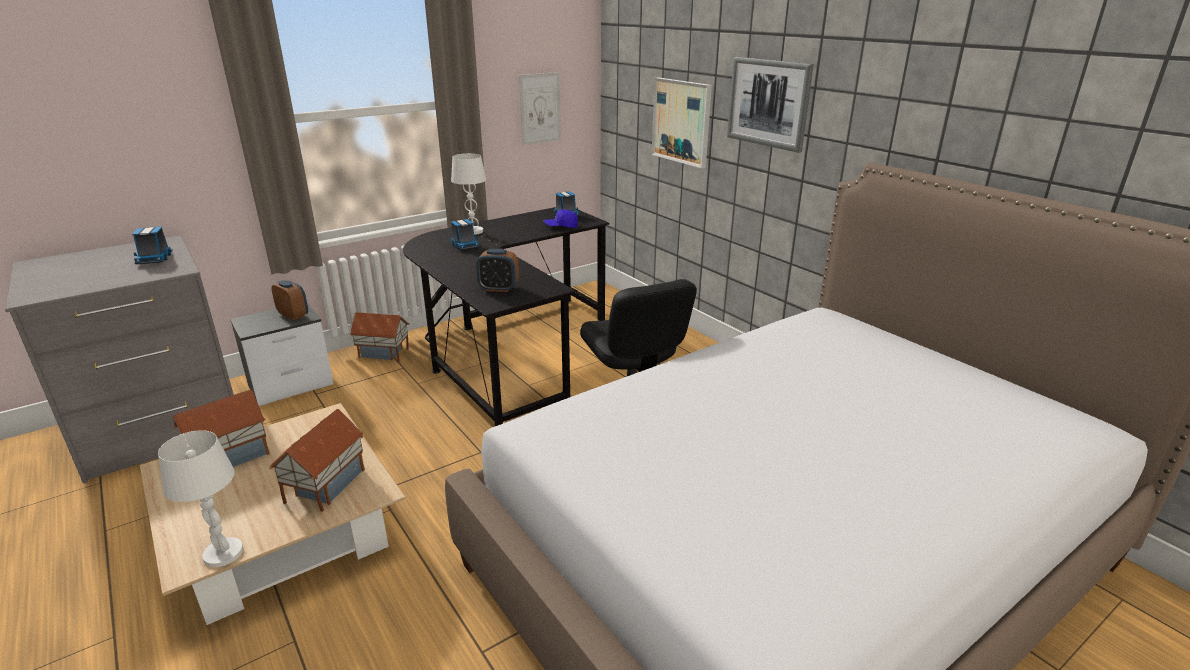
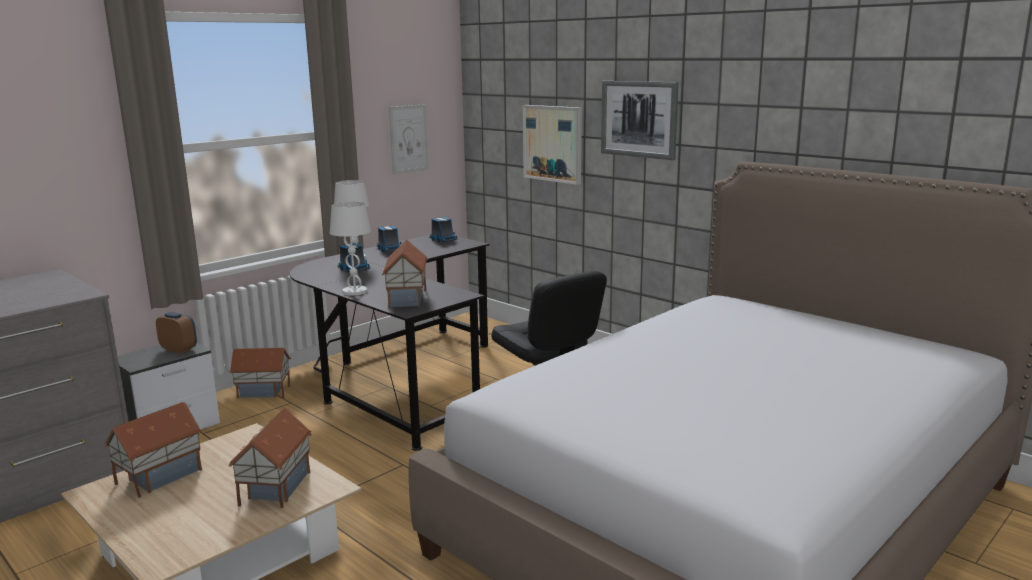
camera: 10 degrees left, 10 degrees down
(155, 259) = (49, 288): toy truck -> toy truck (389, 249)
(223, 553) = (194, 550): white table lamp -> white table lamp (354, 292)
(498, 288) = (408, 299): alarm clock -> toy house
(561, 227) = (443, 249): blue cap -> none

